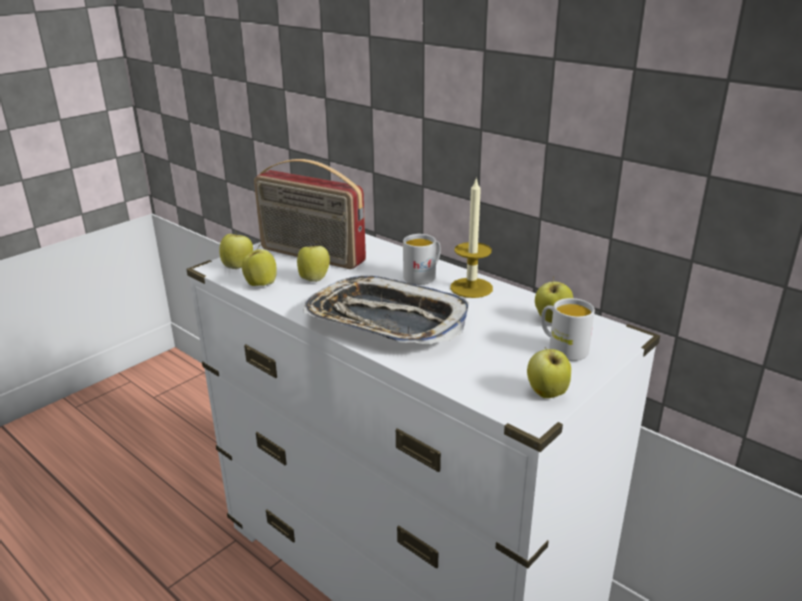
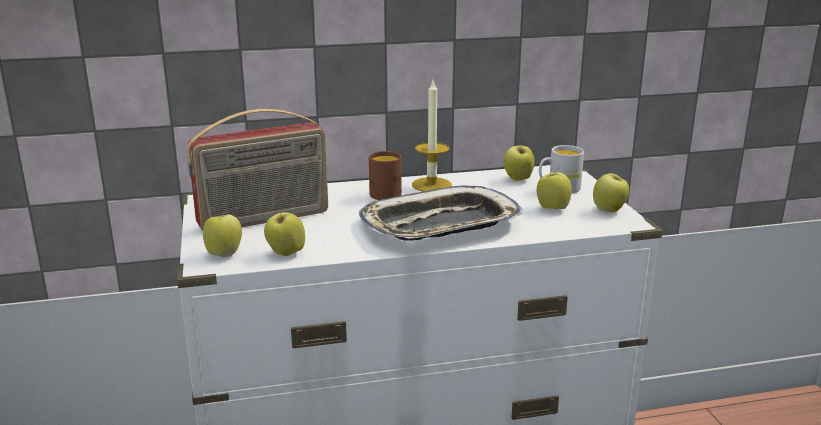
camera: 55 degrees left, 5 degrees down
(314, 279) = (316, 230): apple -> apple (552, 208)
(423, 276) = (384, 193): white mug -> brown mug

